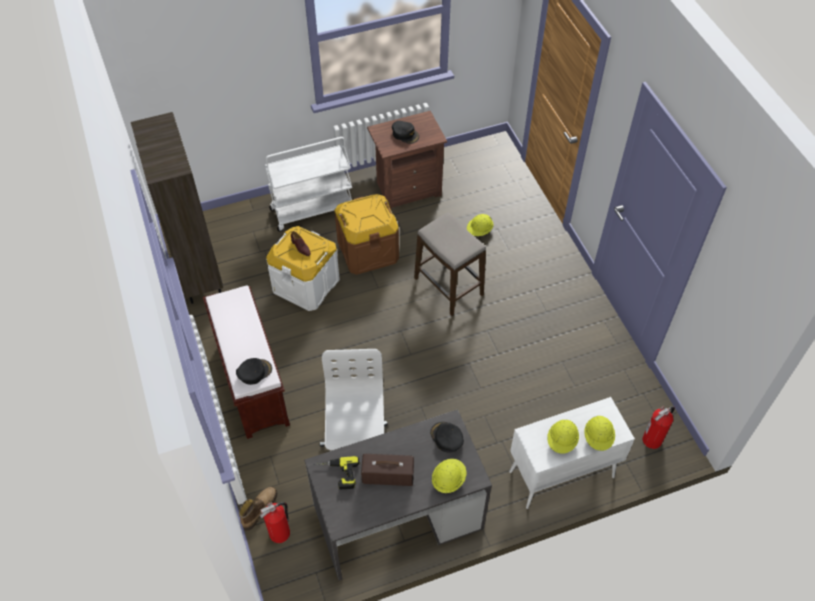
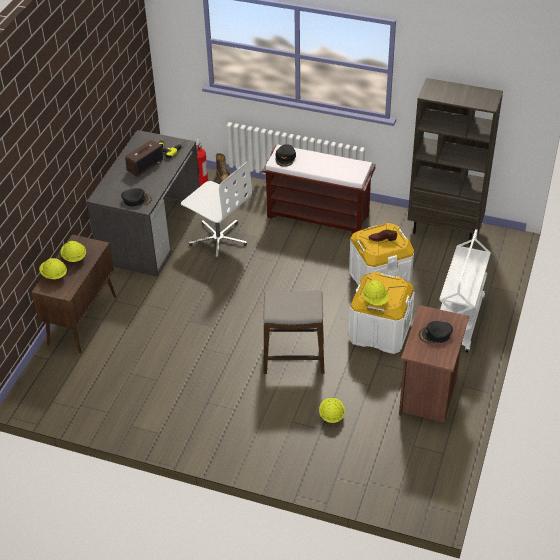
camera: 130 degrees right, 10 degrees down
(367, 250) = (380, 331): brown storage box -> white storage box
(448, 480) = (111, 186): yellow hard hat -> yellow hard hat (375, 300)
(560, 475) = (82, 319): white cabinet -> brown cabinet
(652, 440) = (42, 385): fire extinguisher -> none

